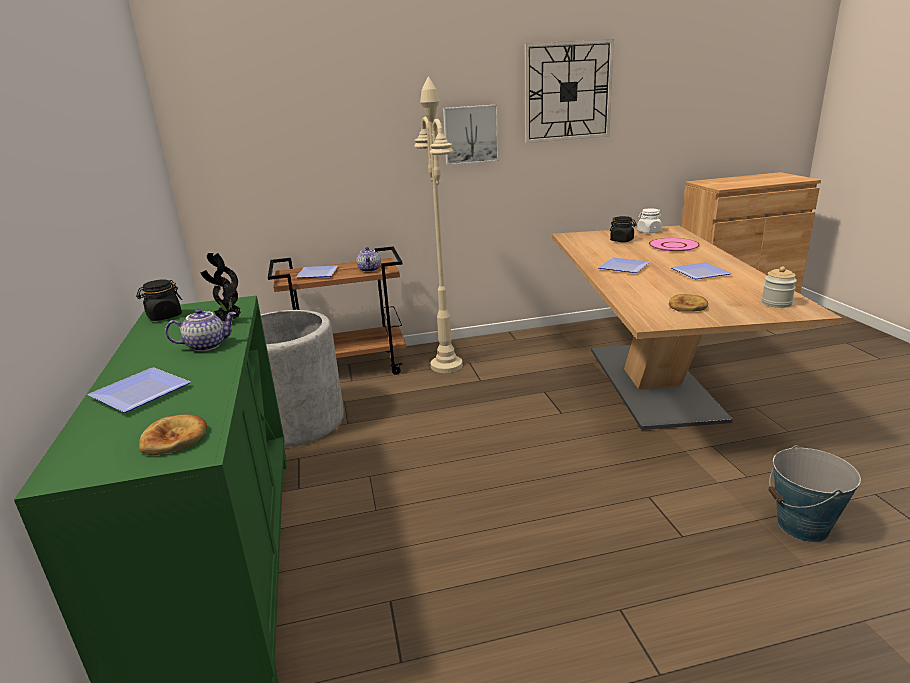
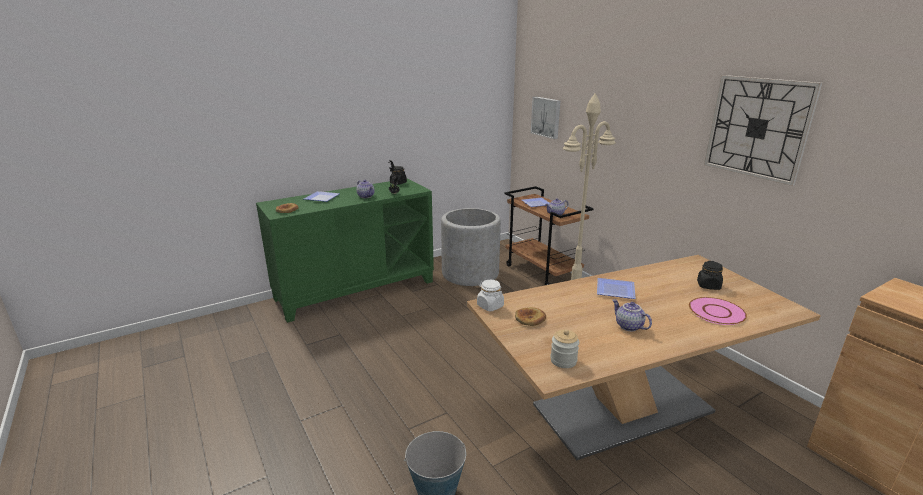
camera: 70 degrees right, 0 degrees up
(470, 134) = (663, 144): picture -> picture (546, 117)
(648, 232) = (762, 298): white jar -> white jar (490, 306)
(702, 273) = (628, 326): plate -> teapot

